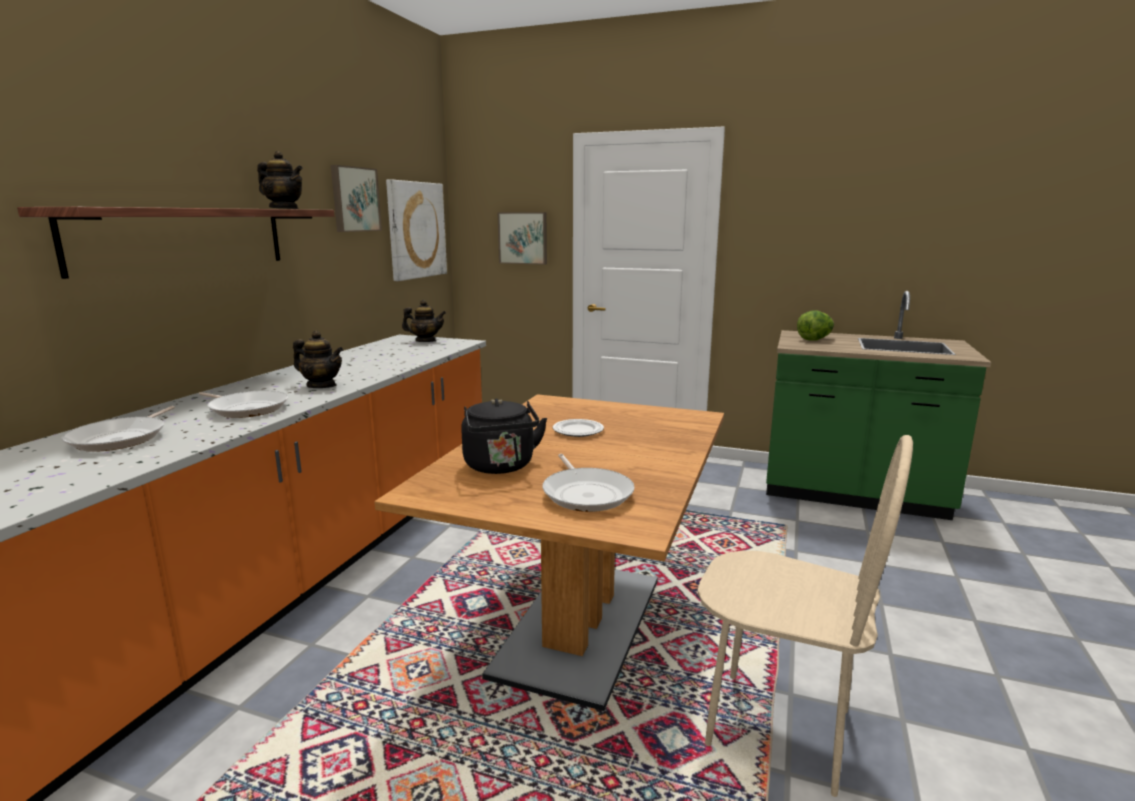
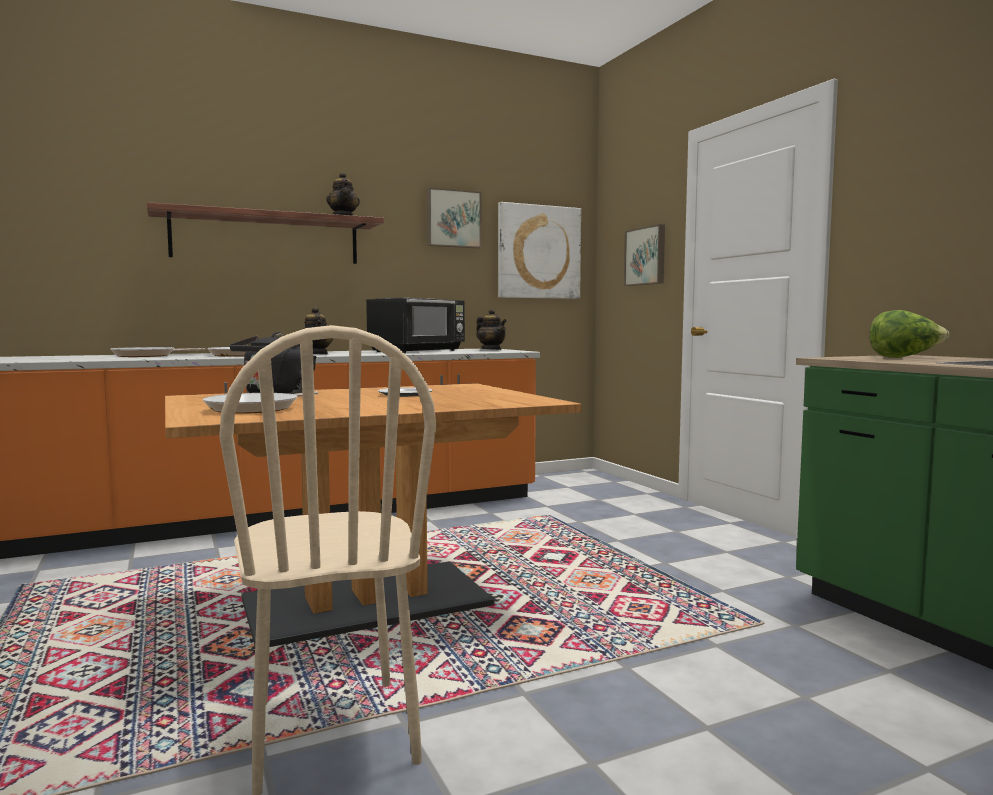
camera: 45 degrees right, 10 degrees down
(381, 357) = (418, 351): none -> black microwave

